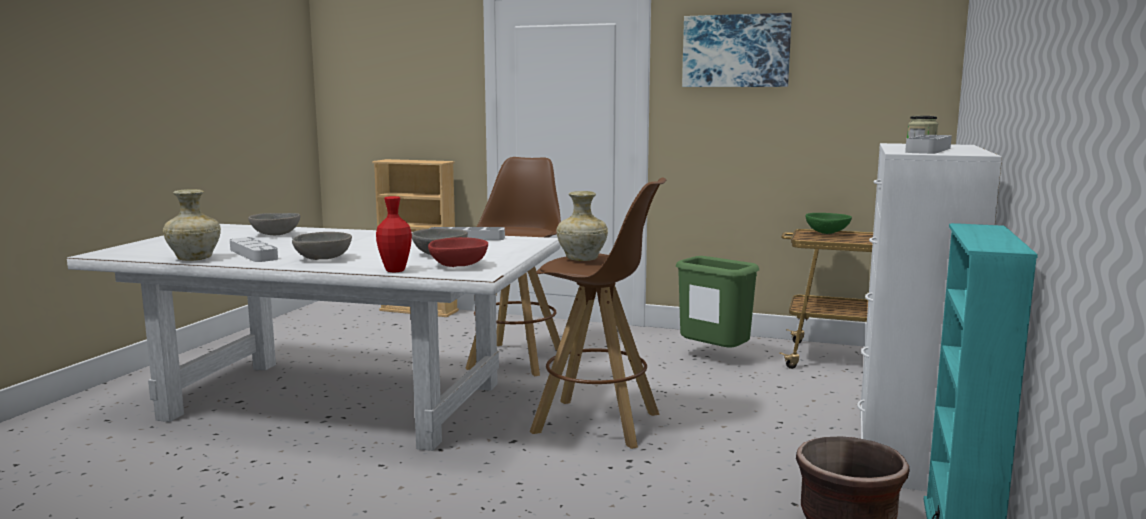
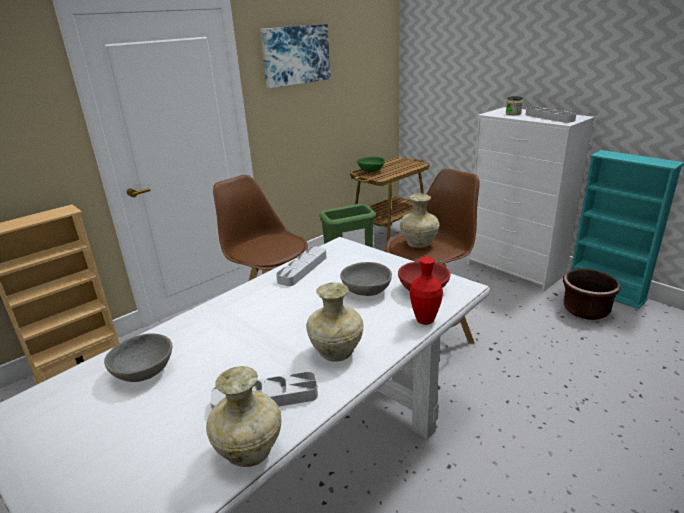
camera: 60 degrees left, 15 degrees up
(322, 259) = (336, 353): grey bowl -> beige vase

